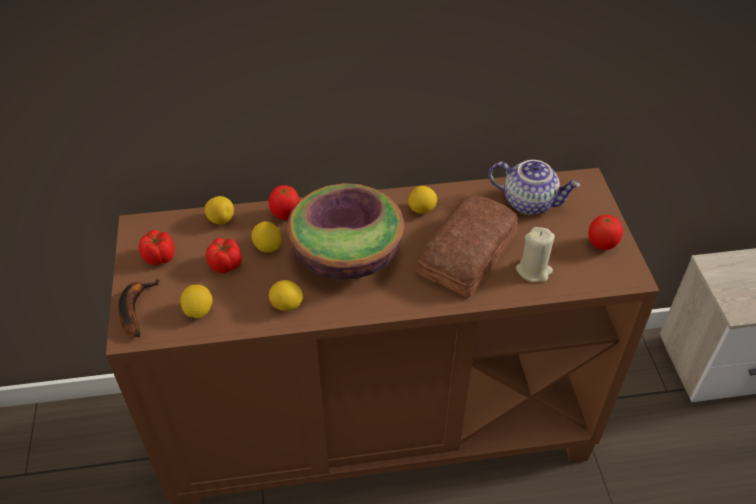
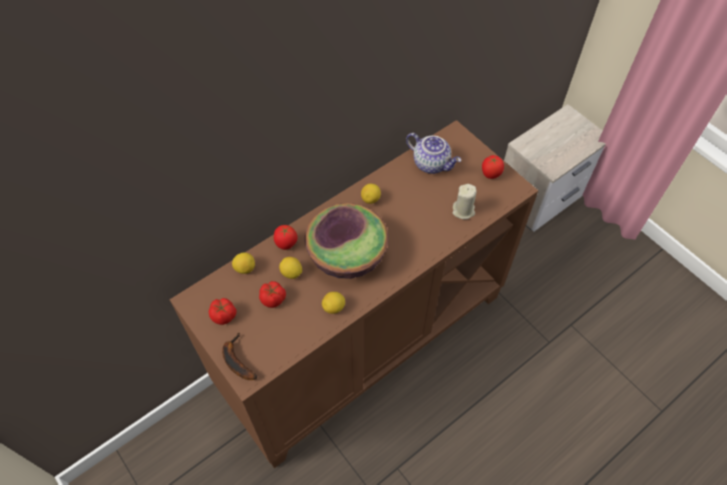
camera: 30 degrees left, 10 degrees up
(198, 311) = (280, 340): lemon -> none
(470, 254) = (420, 217): bread -> none
(530, 202) = (432, 163): teapot -> teapot turned 45 degrees clockwise

